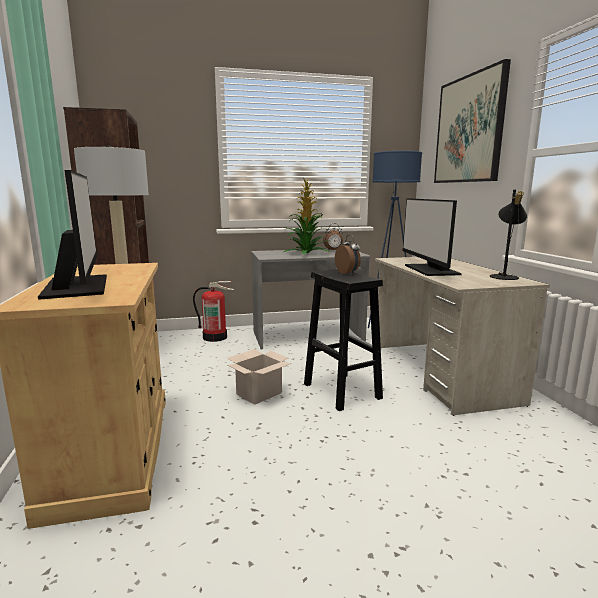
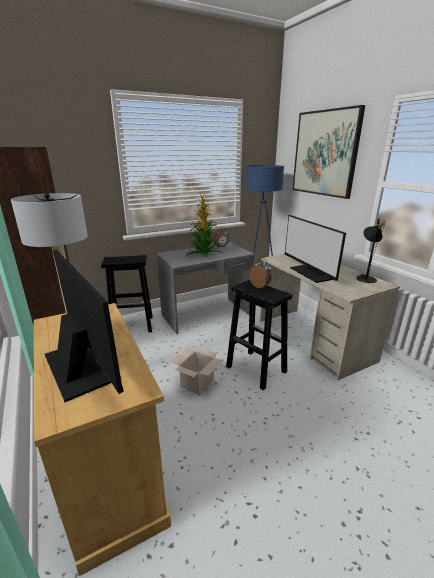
camera: 15 degrees left, 10 degrees up
(215, 337) = (133, 325): fire extinguisher -> black stool

